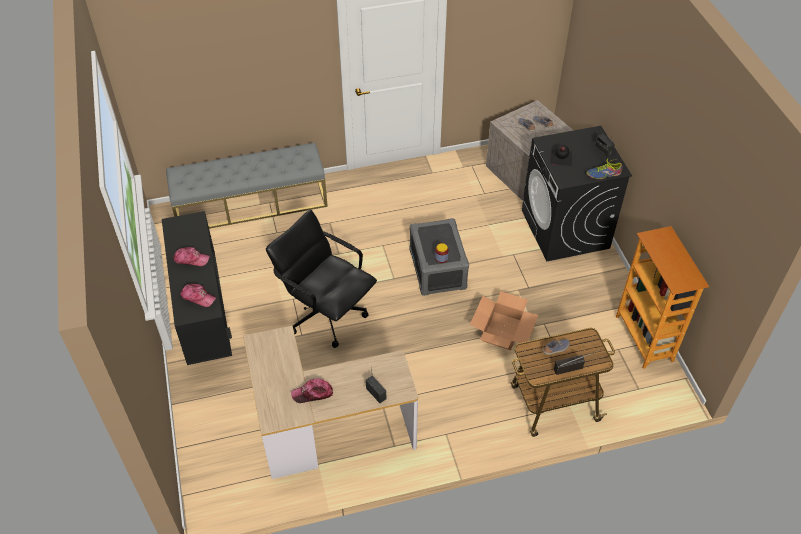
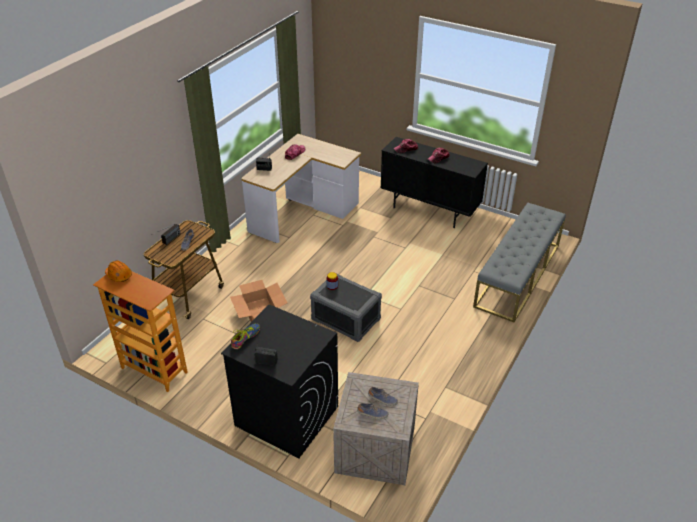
camera: 135 degrees right, 10 degrees down
(326, 314) = (375, 252): black office chair -> none
(560, 157) = (295, 329): black bottle -> none
(678, 280) = (119, 275): none -> orange hard hat

